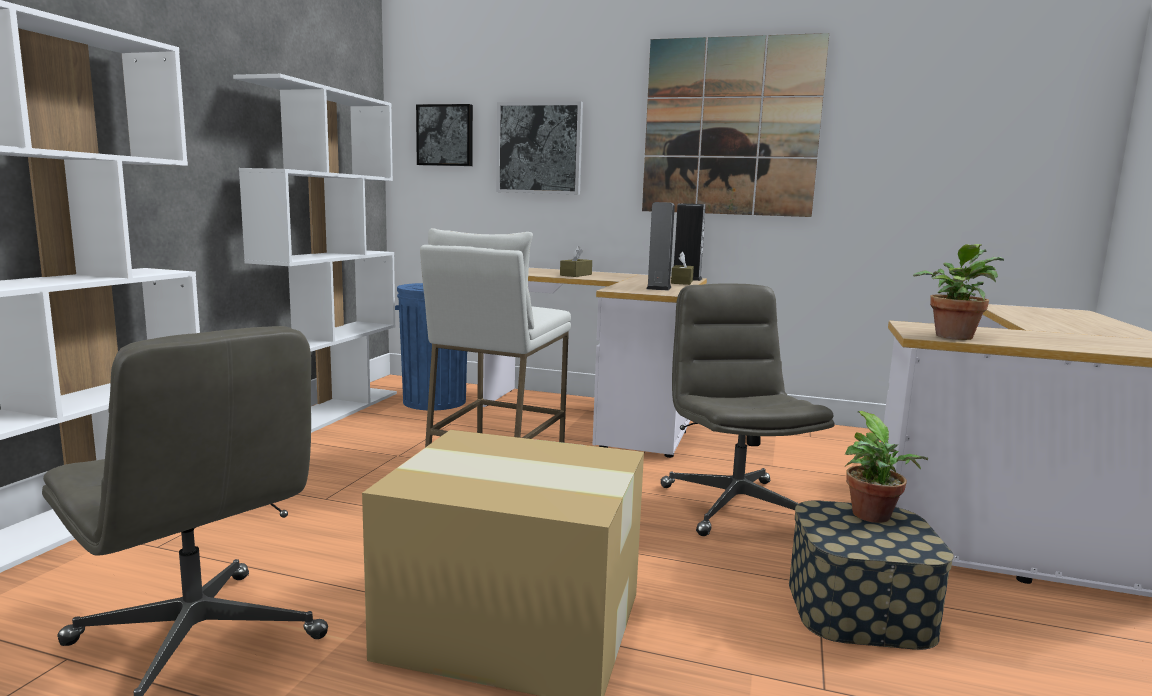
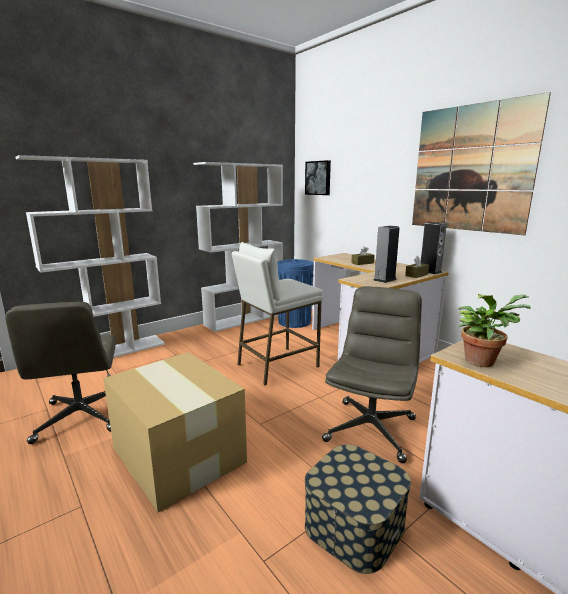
camera: 35 degrees right, 5 degrees up
(539, 148) = (360, 184): picture -> none
(874, 517) = (374, 472): potted plant -> none

